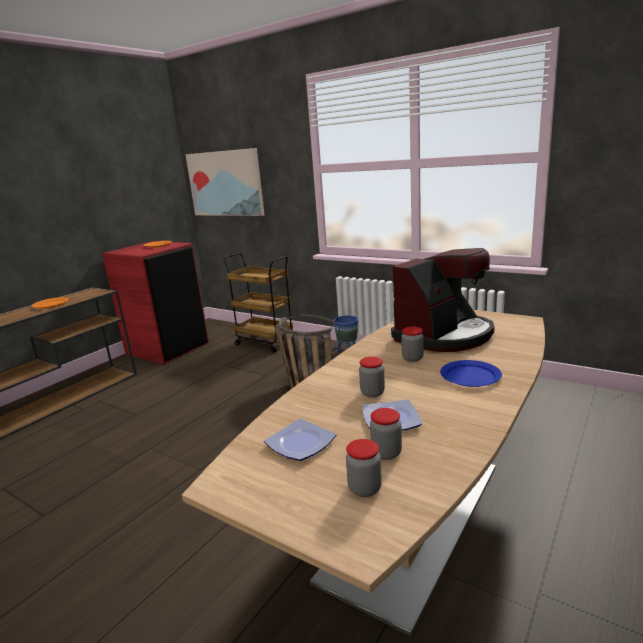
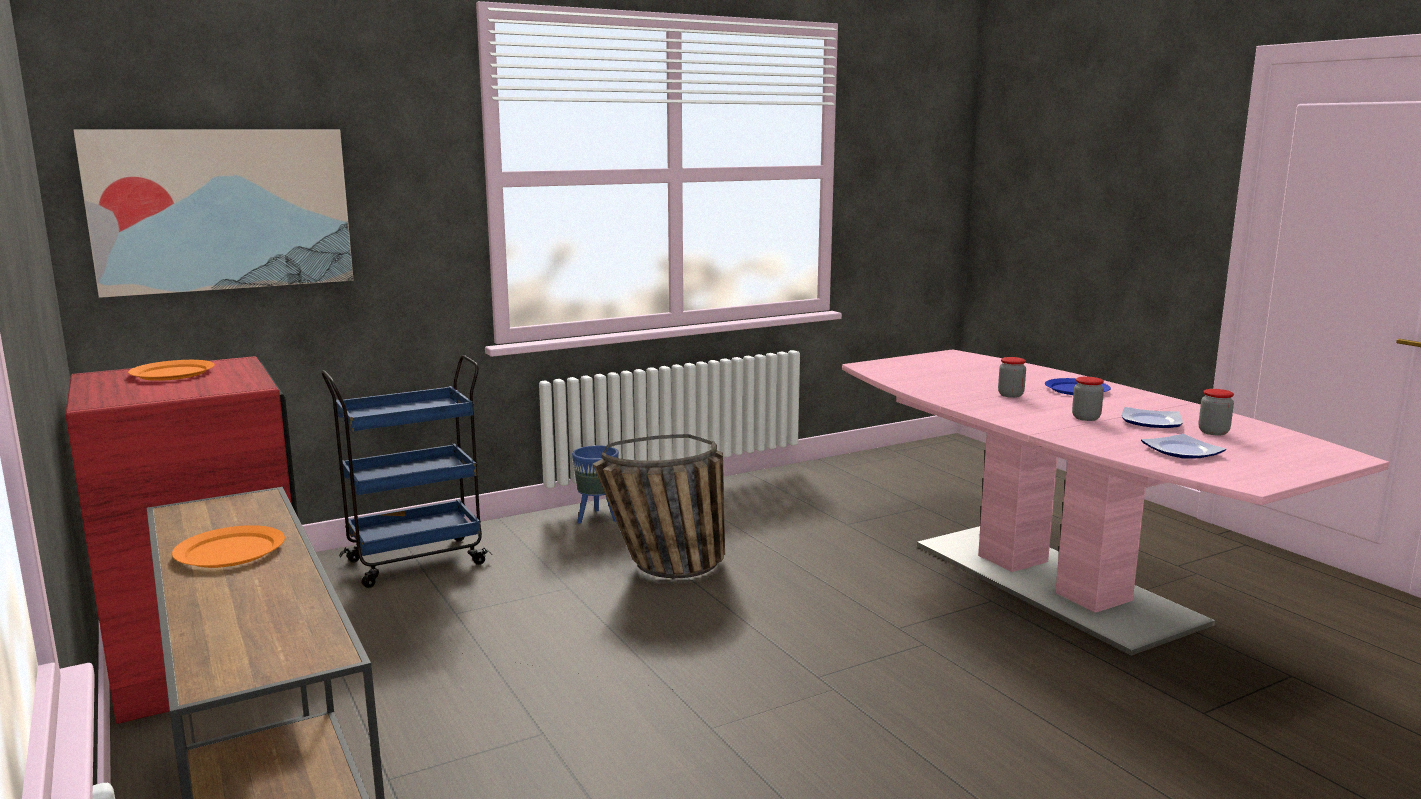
camera: 65 degrees left, 5 degrees down
(266, 343) = (417, 562): brown cart -> blue cart
(364, 488) = (1269, 445): jar -> none
(415, 518) = (1051, 582): brown dining table -> pink dining table
(444, 335) = (958, 377): coffee machine -> none

